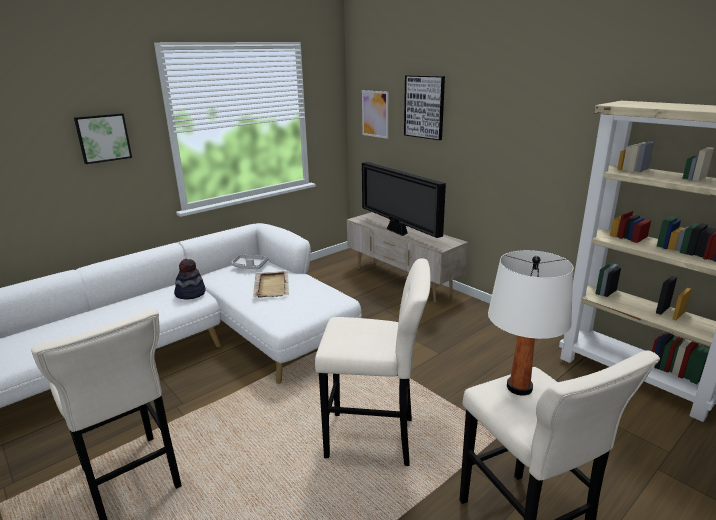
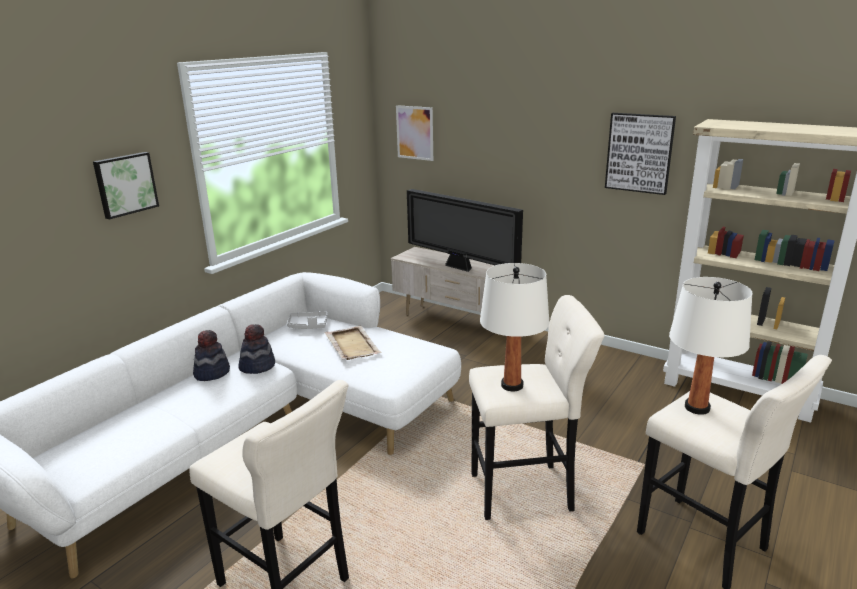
camera: 15 degrees left, 0 degrees up
(154, 294) = (211, 373): none -> hat
(352, 337) = (511, 385): none -> white table lamp
(424, 107) = (481, 125): picture -> picture (639, 153)

